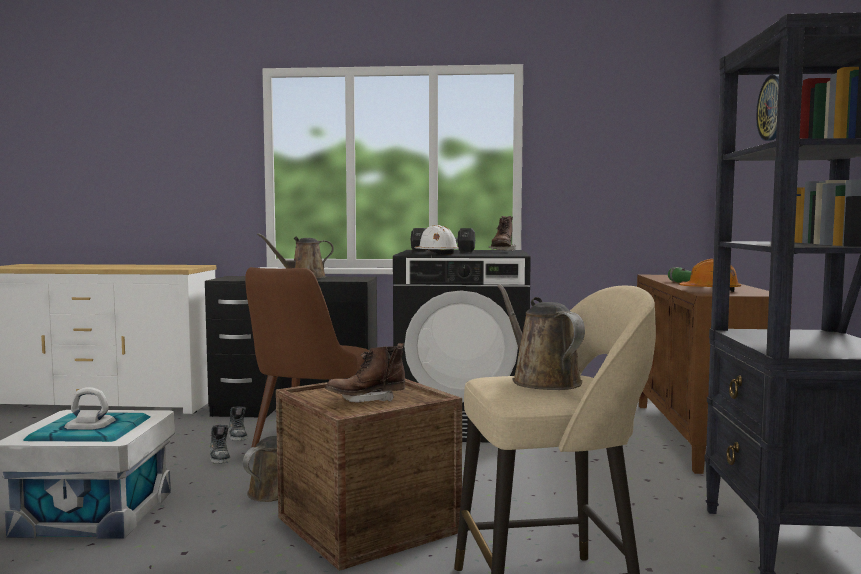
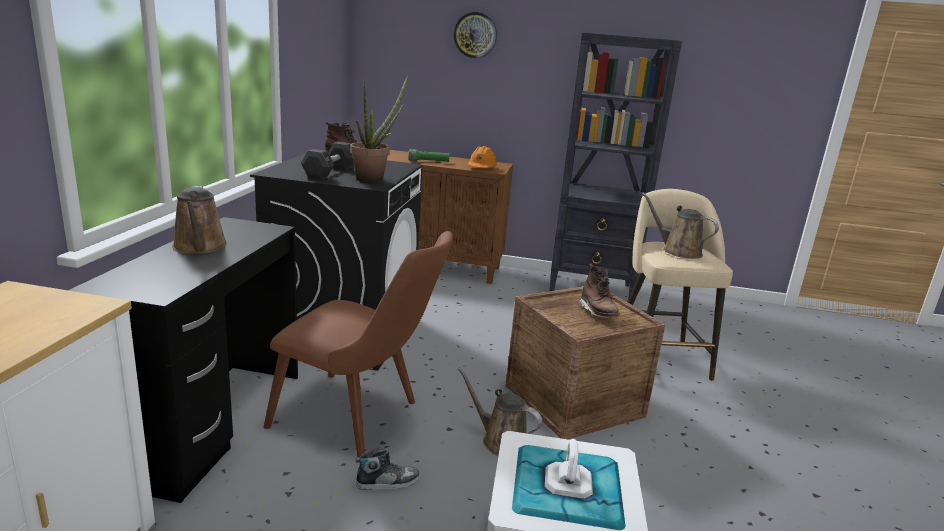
camera: 85 degrees left, 15 degrees up
(238, 435) = (303, 470): shoe -> none
(436, 254) = (374, 178): white hard hat -> potted plant
(542, 381) = (678, 251): brown watering can -> brown watering can turned 60 degrees clockwise

